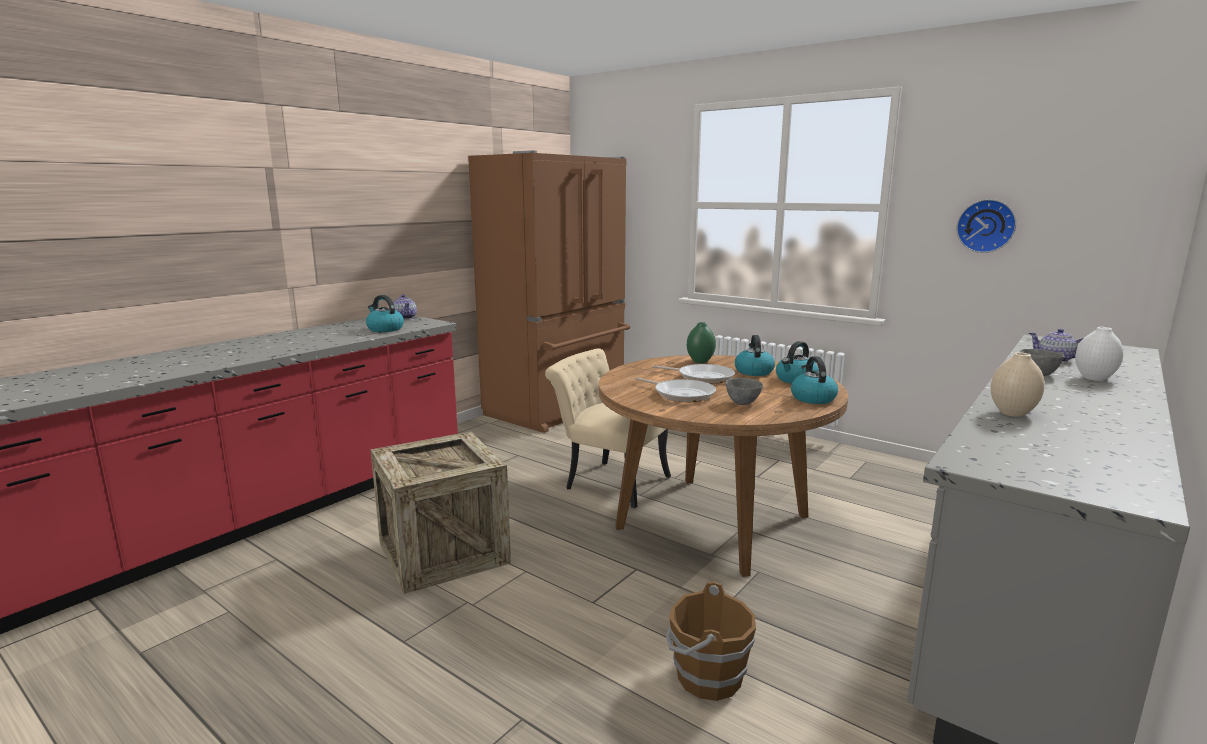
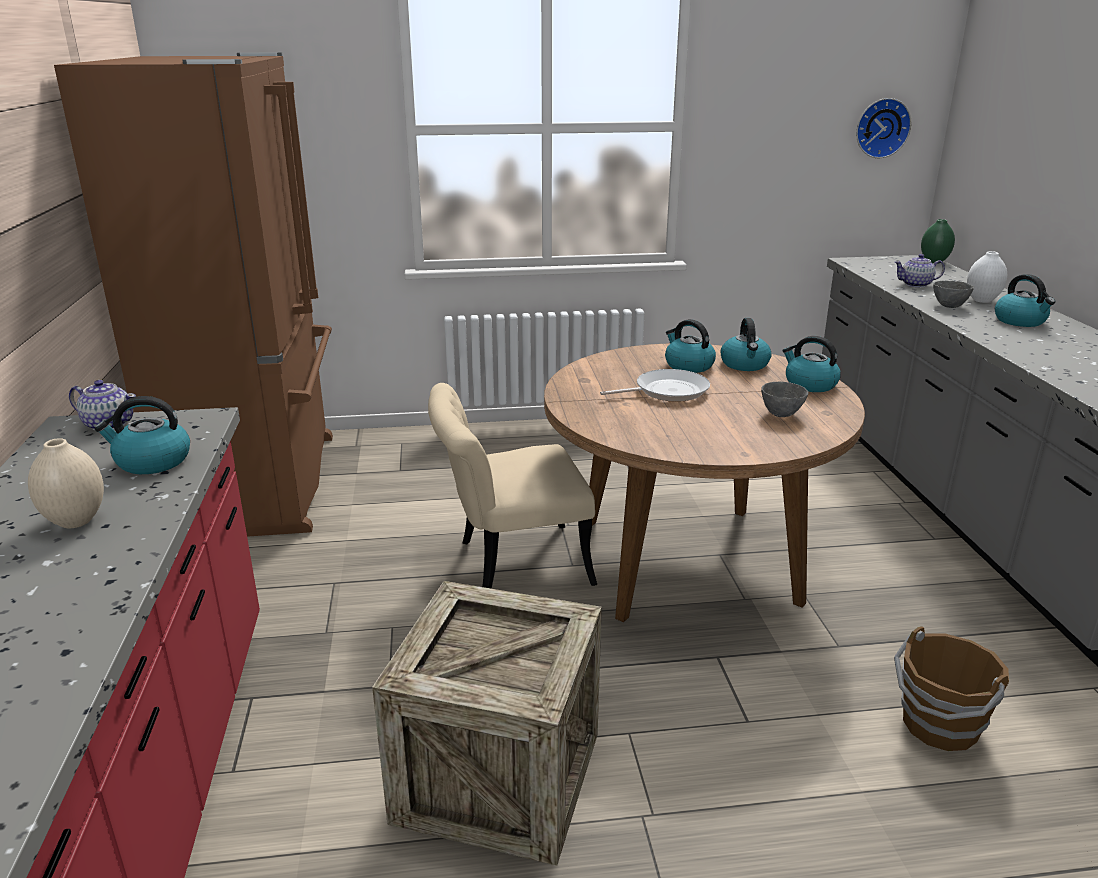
camera: 45 degrees left, 10 degrees up
(681, 394) = (708, 424): frying pan -> none
(700, 361) = (610, 368): green vase -> green vase (934, 261)
(986, 226) = (784, 144): wall clock -> wall clock (881, 128)
(1012, 414) = (1043, 358): beige vase -> beige vase (75, 522)
(1085, 395) = (1020, 321): none -> kettle

